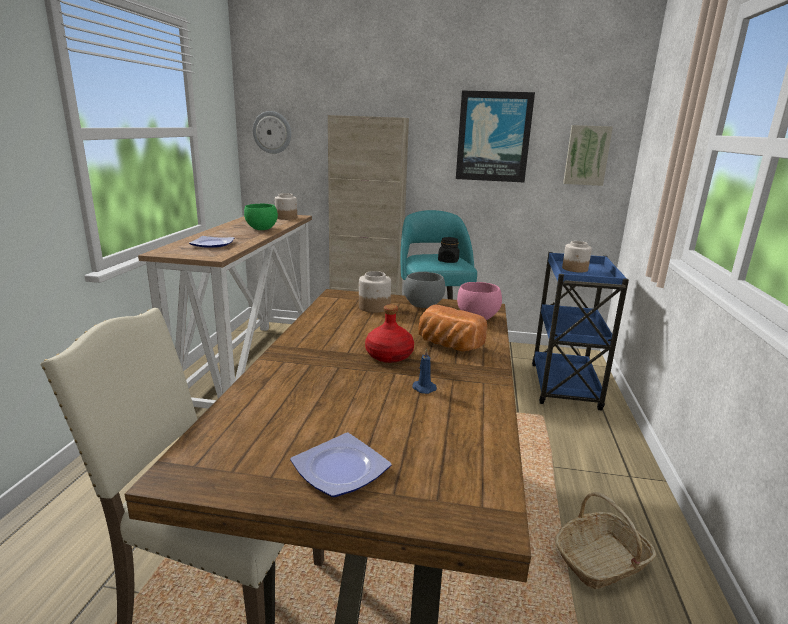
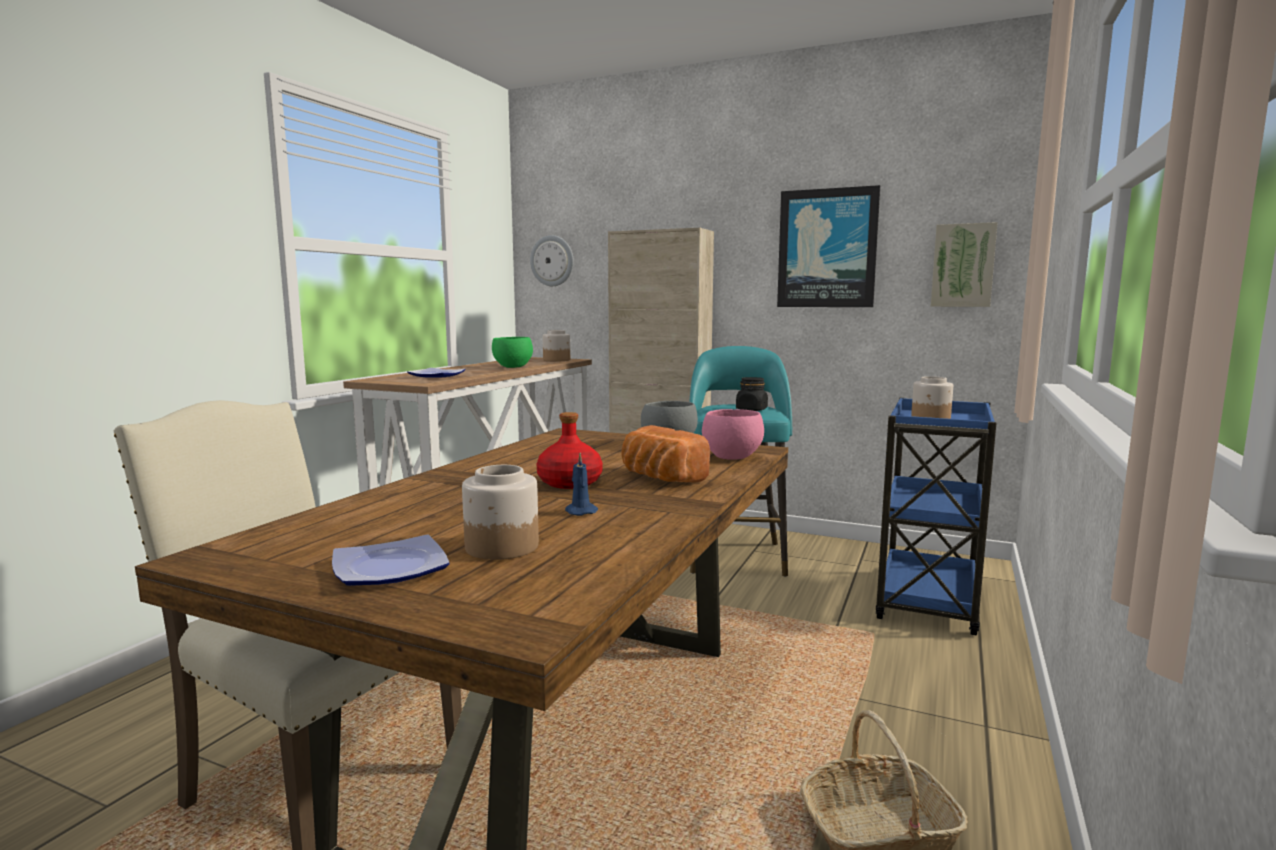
camera: 15 degrees right, 10 degrees down
(374, 307) = (600, 444): jar -> jar (501, 547)

